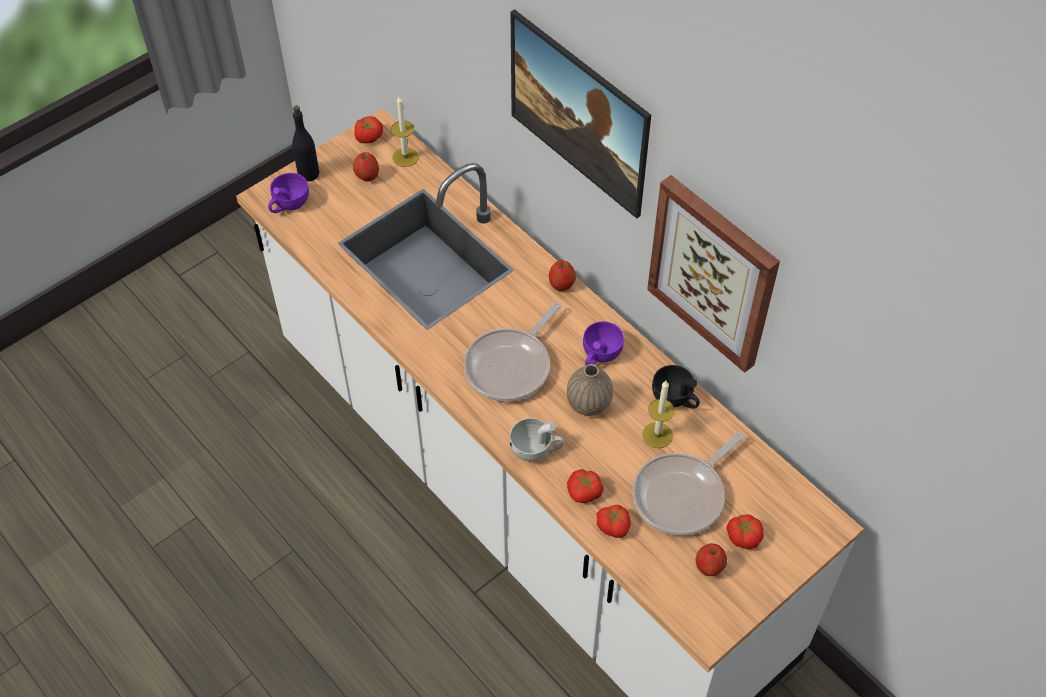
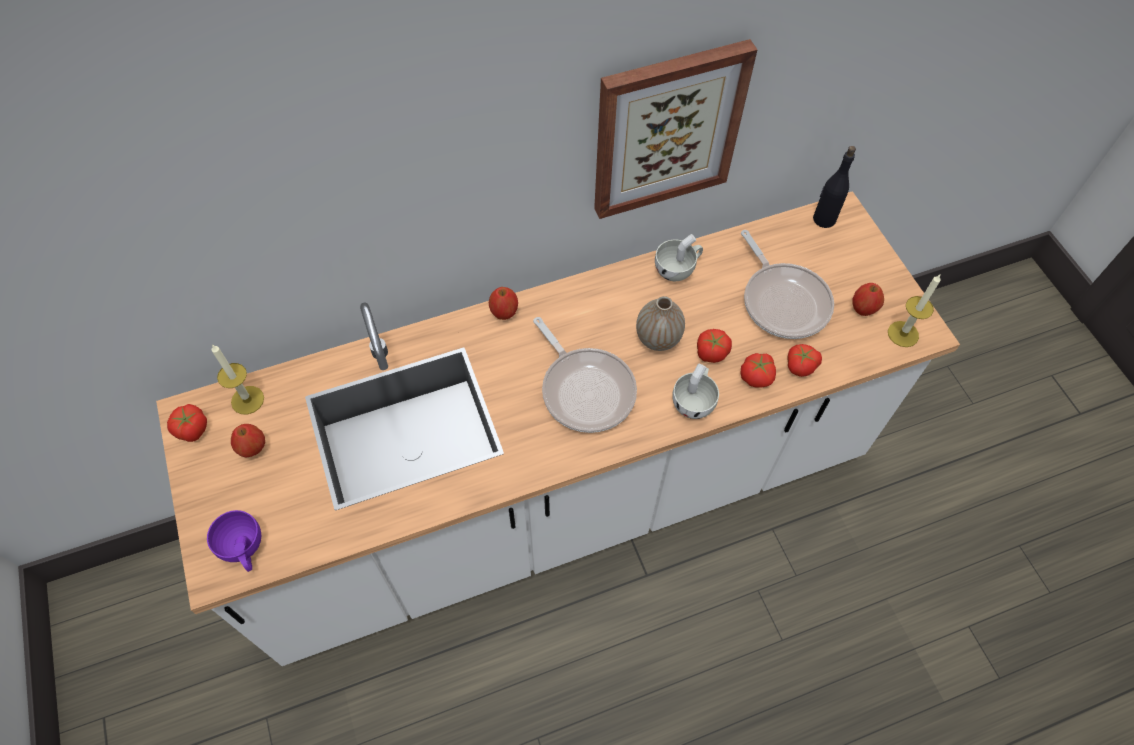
camera: 70 degrees left, 5 degrees up
(308, 173) = (208, 512): black bottle -> black bottle (823, 219)
(577, 139) = (459, 161): picture -> none
(599, 355) = (604, 310): purple cup -> none
(657, 435) = (712, 297): candle -> candle (903, 334)
(675, 399) = (678, 269): black cup -> white cup
(743, 536) = (838, 272): tomato -> tomato (711, 351)

